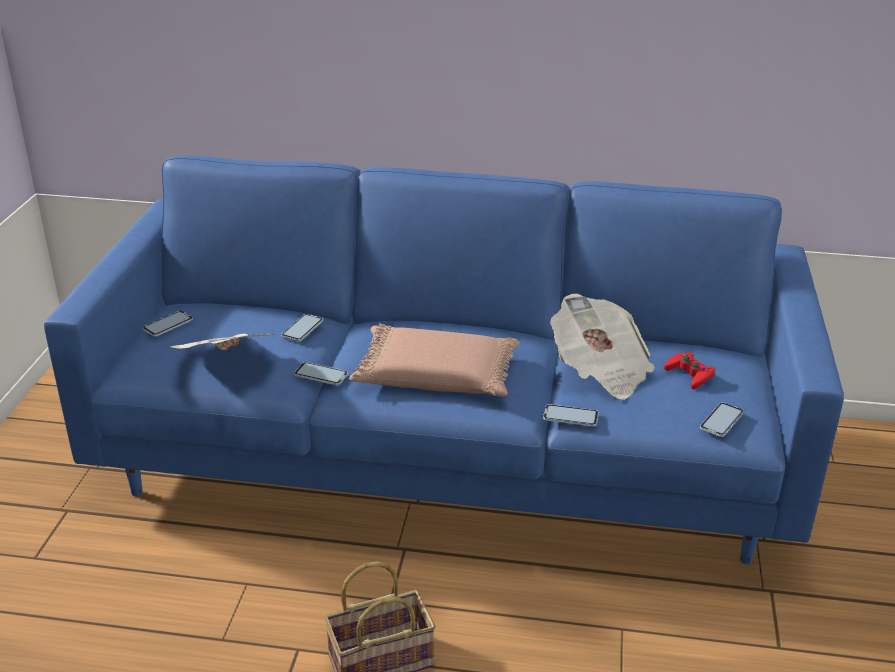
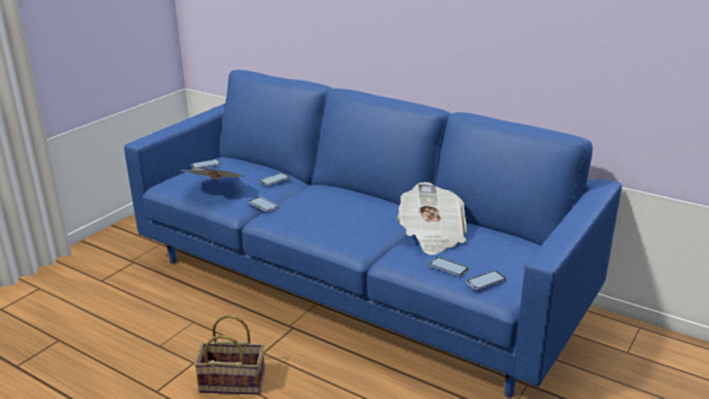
camera: 25 degrees right, 5 degrees down
(436, 371) = (329, 216): beige pillow -> none
(570, 416) = (388, 257): phone -> phone (448, 267)
(689, 374) = (490, 250): red game controller -> none

